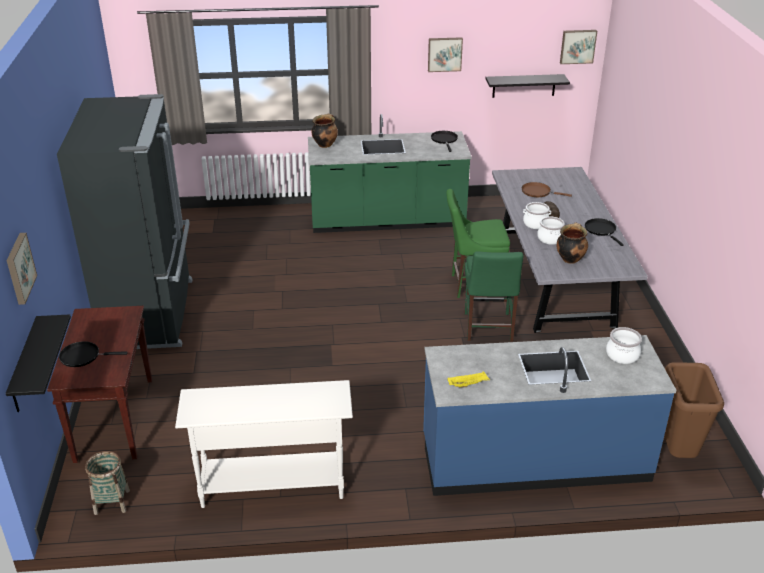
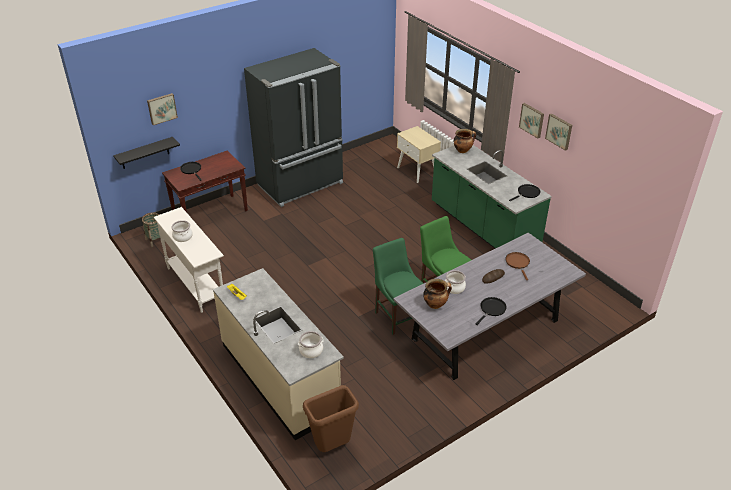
camera: 60 degrees right, 5 degrees up
(236, 222) = (417, 171): none -> beige nightstand
(488, 328) = (397, 316): green chair -> green chair turned 90 degrees clockwise
(524, 86) = (608, 189): black shelf -> none
(534, 459) = (281, 378): blue counter -> beige counter
(535, 223) = (469, 275): cooking pot -> cooking pot (183, 237)
(577, 46) = (652, 181): picture -> picture (532, 120)

